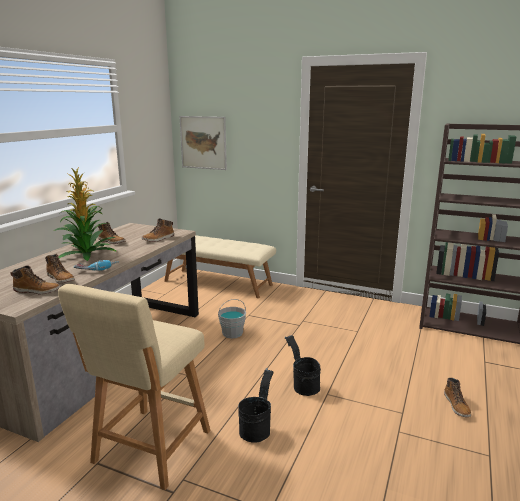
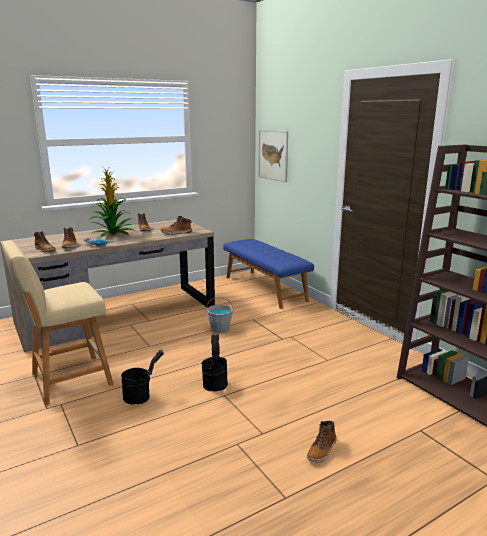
camera: 35 degrees right, 0 degrees up
(218, 282) = (265, 288): beige bench -> blue bench

